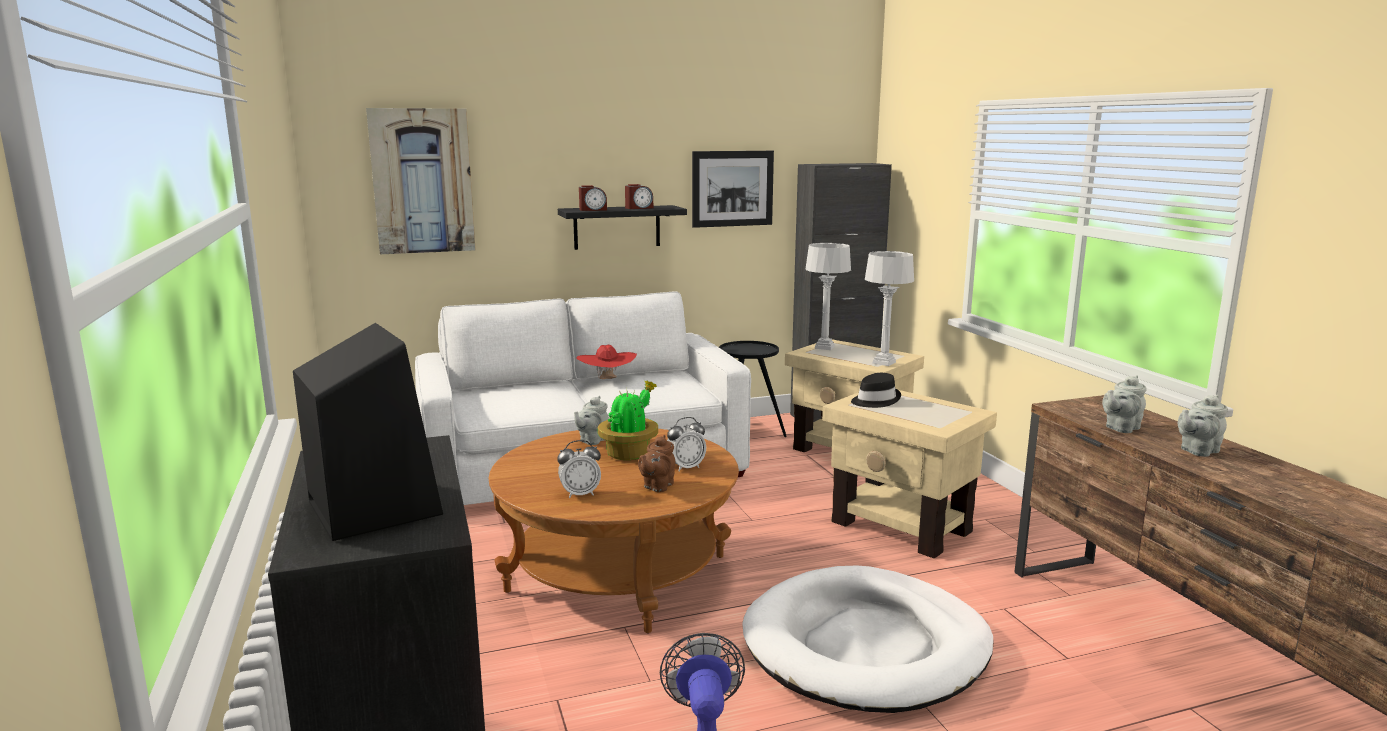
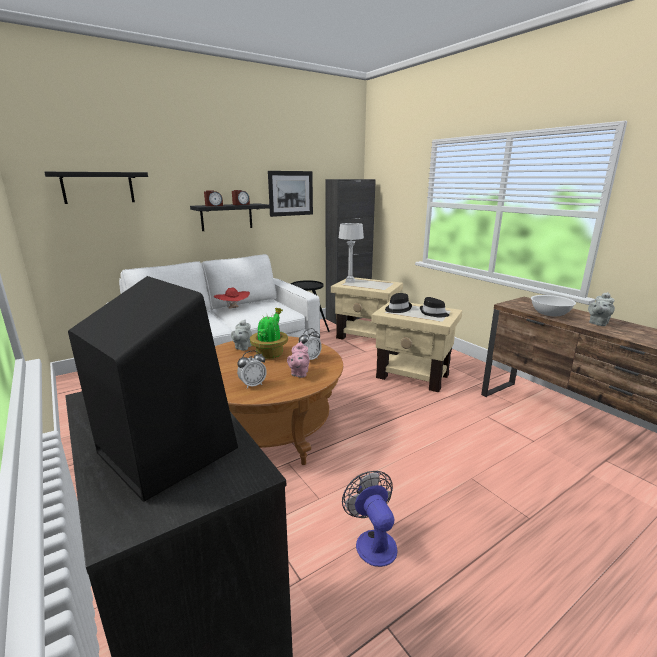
camera: 15 degrees left, 5 degrees up
(422, 181) = (98, 187): picture -> black shelf
(657, 486) = (299, 374): brown teapot -> pink teapot
(866, 646) = (431, 451): white dog bed -> none
(884, 363) = (386, 287): grey table lamp -> none
(935, 413) = (433, 313): none -> black hat
(1121, 428) = (550, 314): grey teapot -> white bowl

